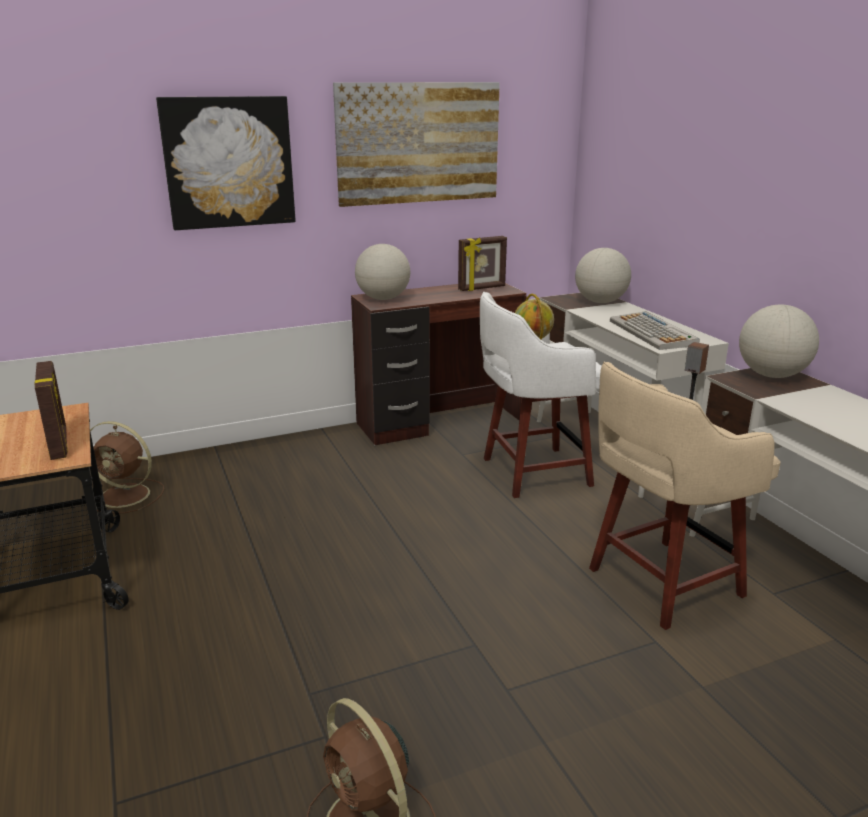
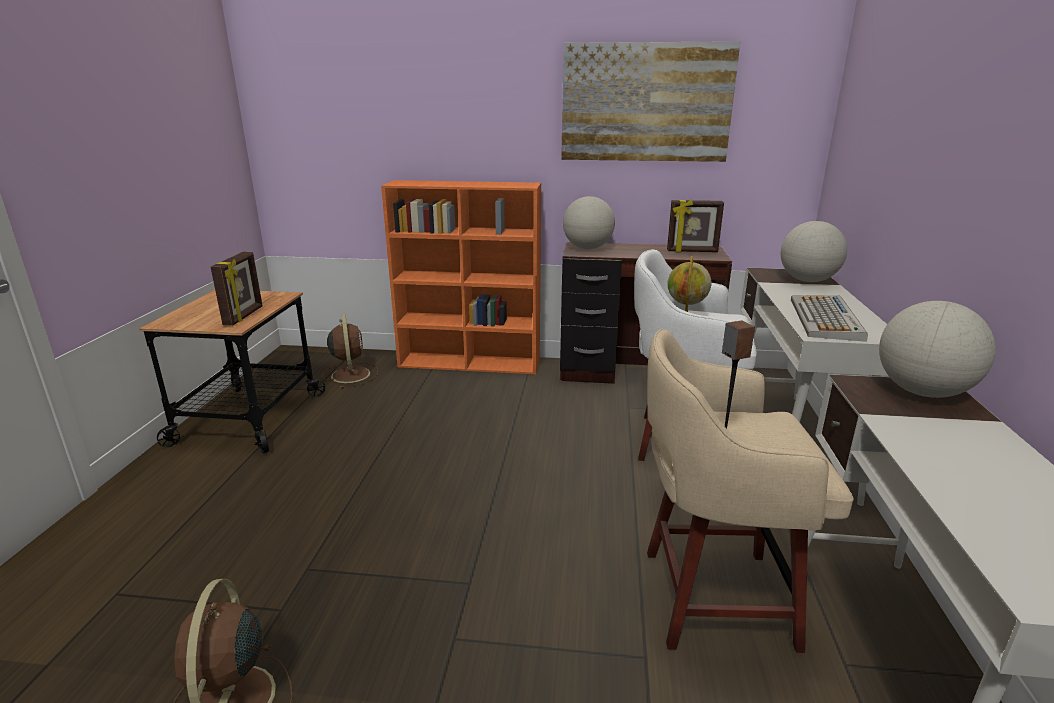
camera: 30 degrees right, 0 degrees up
(127, 496) = (350, 374): brown fan -> brown fan turned 150 degrees counterclockwise
(228, 162) = (467, 114): picture -> none
(261, 449) = (471, 363): none -> orange bookcase

